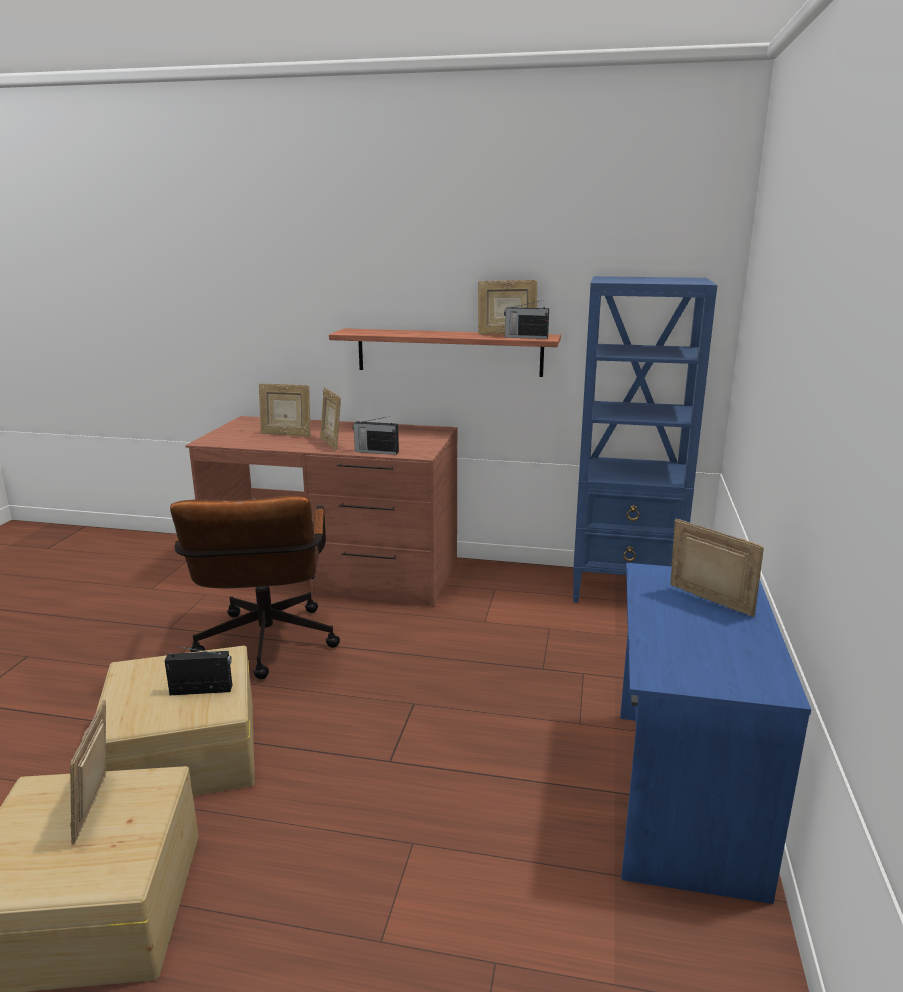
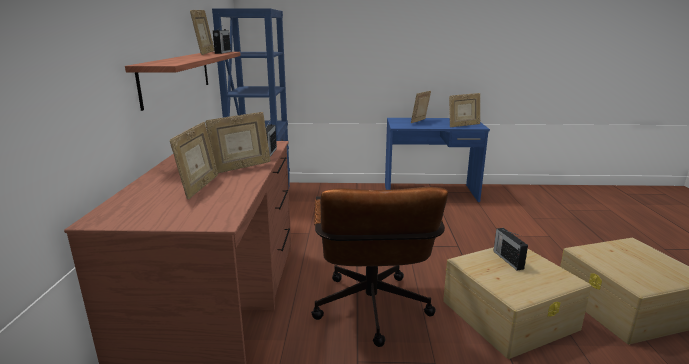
camera: 100 degrees left, 0 degrees up
(96, 807) = (619, 261): picture frame -> picture frame (463, 125)
(265, 648) = (372, 313): brown office chair -> brown office chair turned 105 degrees clockwise

